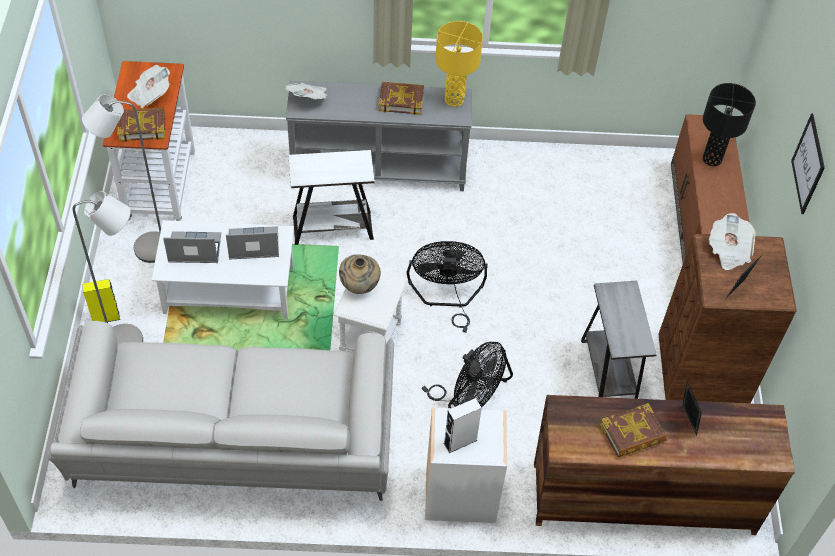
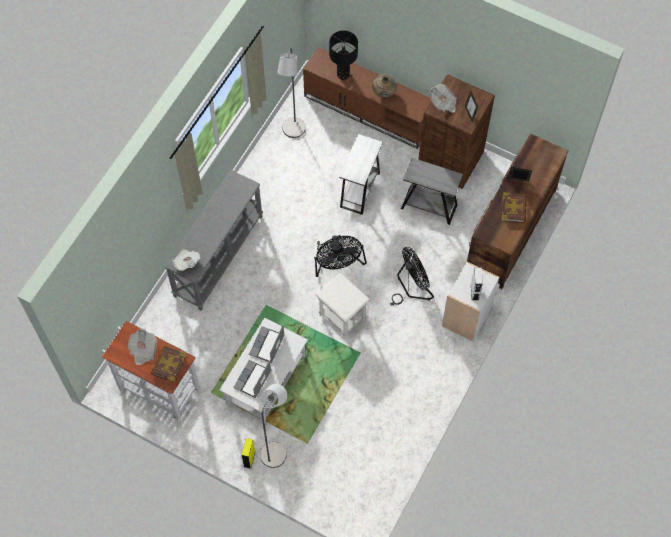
camera: 60 degrees left, 10 degrees up
(145, 249) = (207, 417): grey floor lamp -> grey floor lamp (293, 132)
(233, 442) = (376, 420): grey sofa -> none
(333, 228) = (250, 302): white side table -> white side table (360, 190)
(360, 286) = (333, 299): beige vase -> beige vase (384, 93)
(401, 100) = (218, 212): book -> none
(448, 297) = (335, 262): black fan -> black fan turned 135 degrees counterclockwise
(454, 100) = (234, 183): yellow table lamp -> none
(808, 164) = (438, 36): picture -> none

